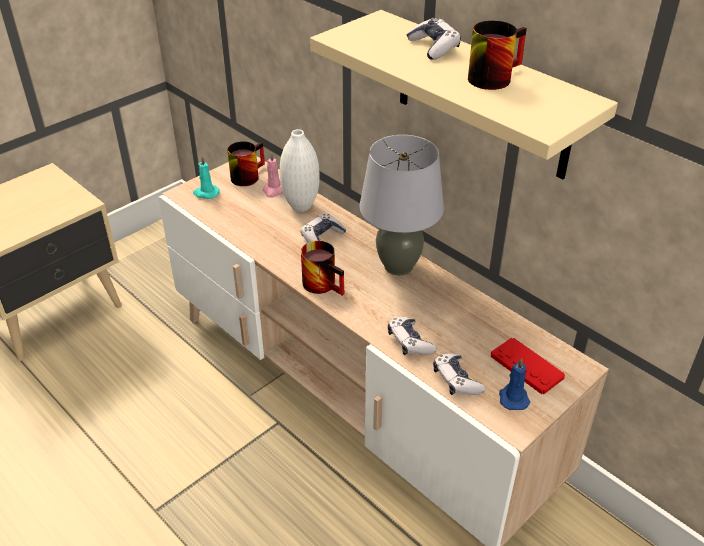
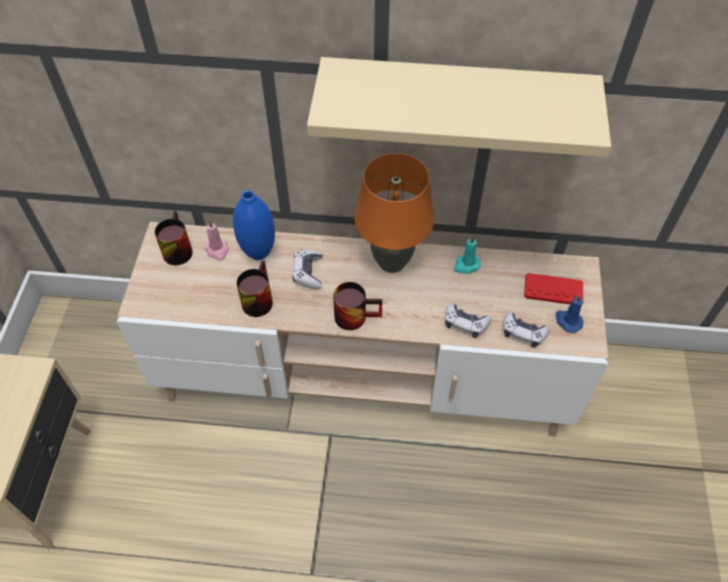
camera: 40 degrees left, 15 degrees up
(206, 193) = (160, 290): turquoise candle -> turquoise candle (466, 265)
(301, 206) = (258, 252): white vase -> blue vase
(398, 266) = (392, 262): grey table lamp -> orange table lamp
(433, 47) = (419, 83): game controller -> none
(492, 76) = (497, 94): mug -> mug (256, 298)

